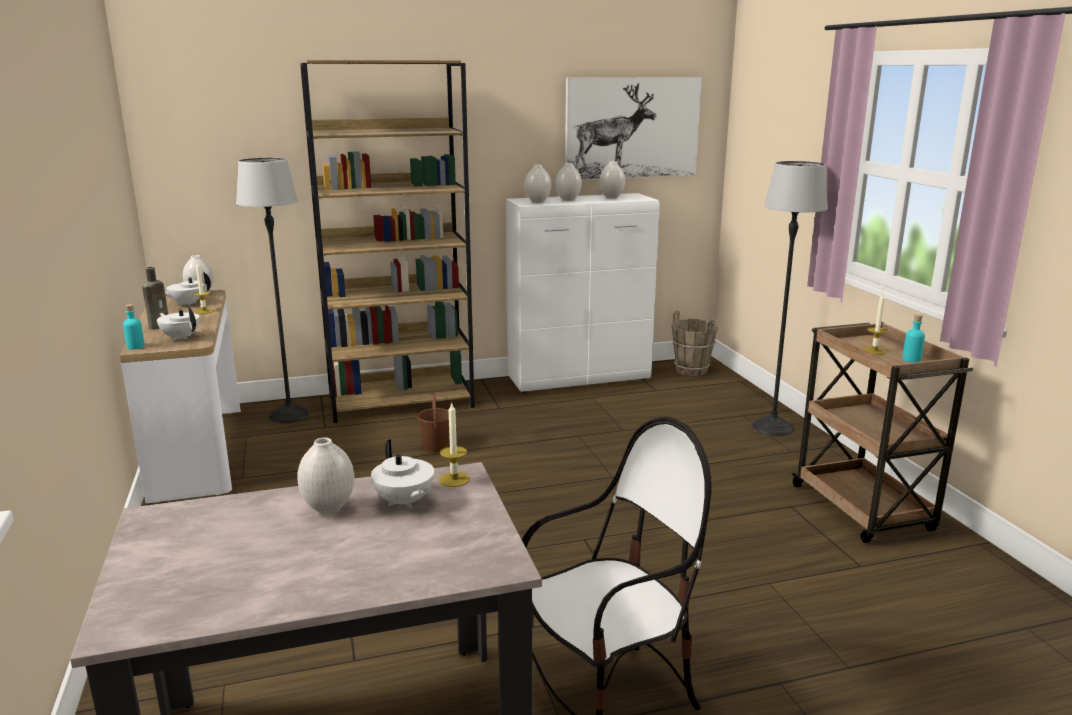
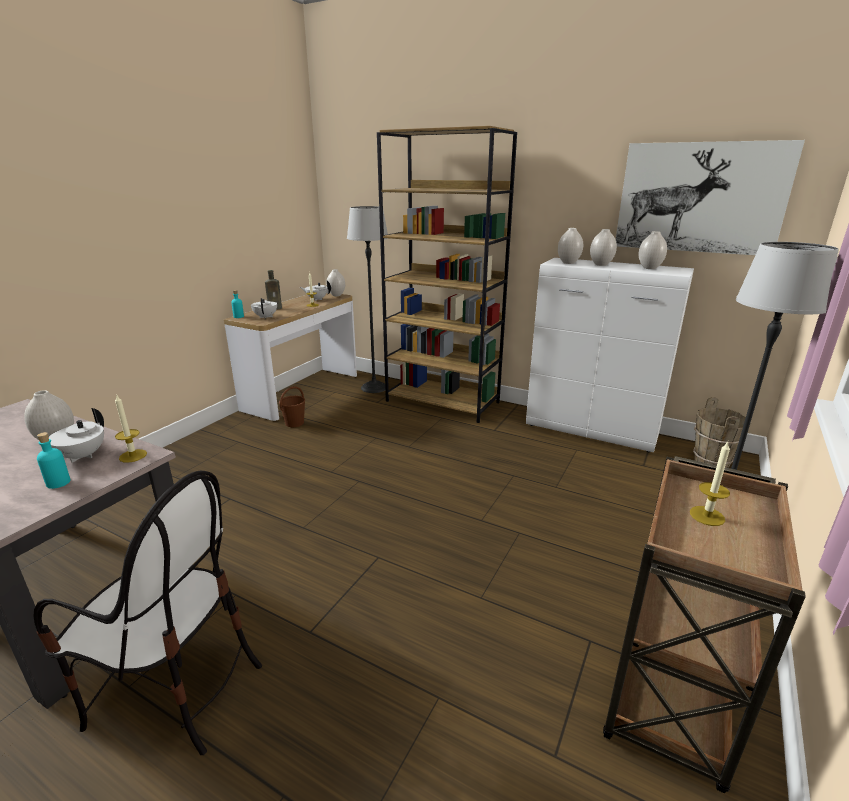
camera: 45 degrees right, 5 degrees up
(436, 446) = (410, 440): brown bucket -> brown bucket (294, 423)
(911, 359) = (735, 551): turquoise bottle -> turquoise bottle (58, 483)

